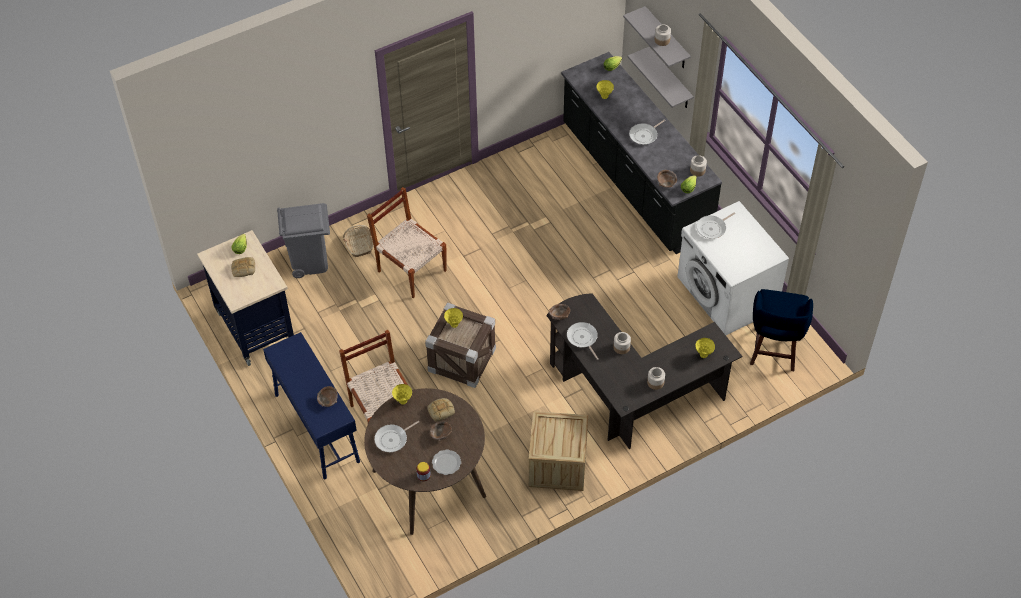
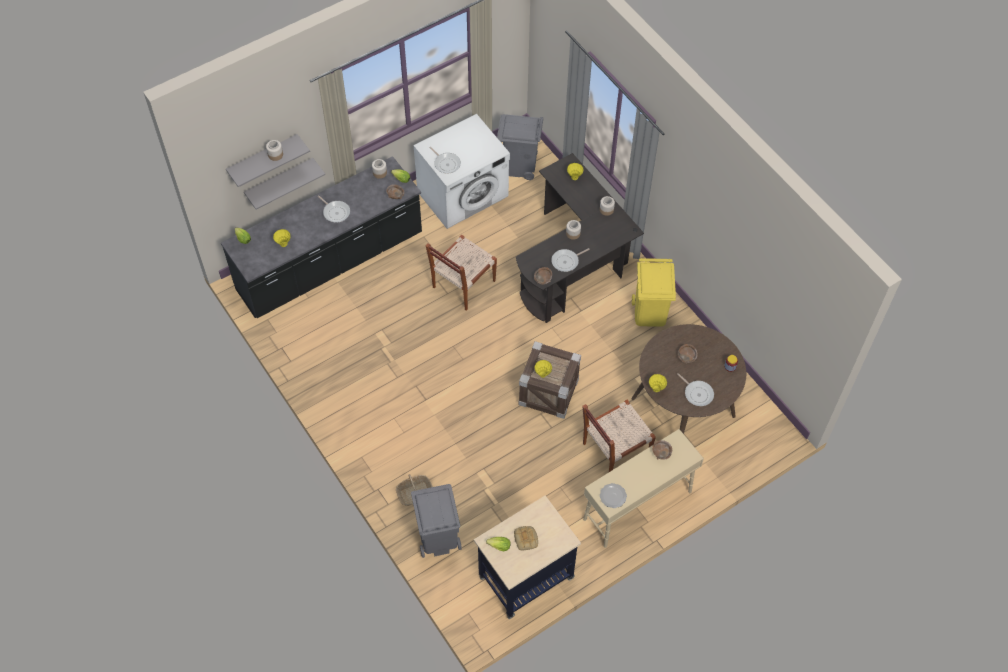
camera: 95 degrees left, 5 degrees up
(317, 428) = (637, 505): blue console table -> beige console table
(411, 270) = (445, 444): chair -> chair (462, 285)
(441, 410) = (661, 358): bread -> none
(446, 462) = (714, 351): plate -> plate (612, 496)
(557, 465) = (650, 313): crate -> yellow trash can
(773, 352) = (519, 166): blue stool -> grey trash can

